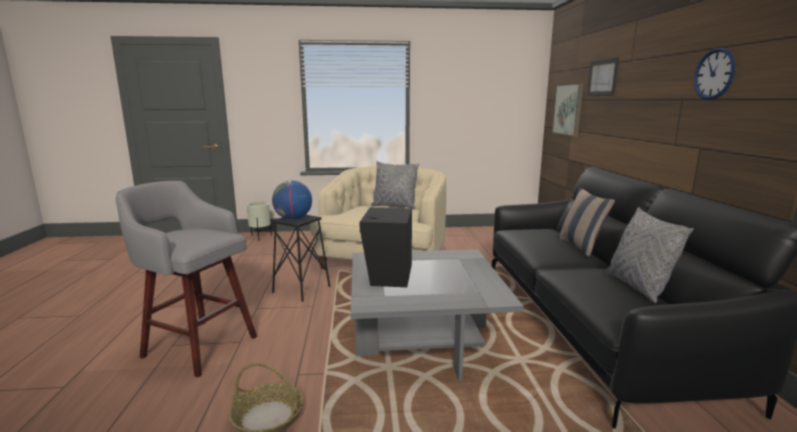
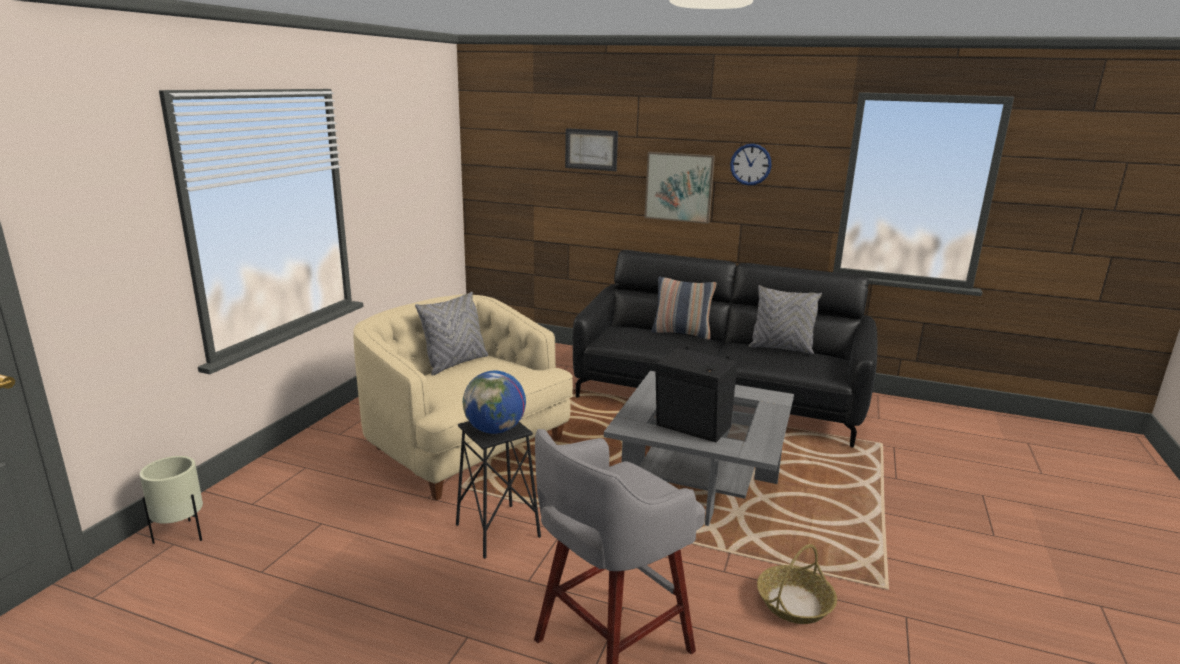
camera: 65 degrees left, 5 degrees up
(568, 109) = (524, 180): picture -> picture (679, 187)

